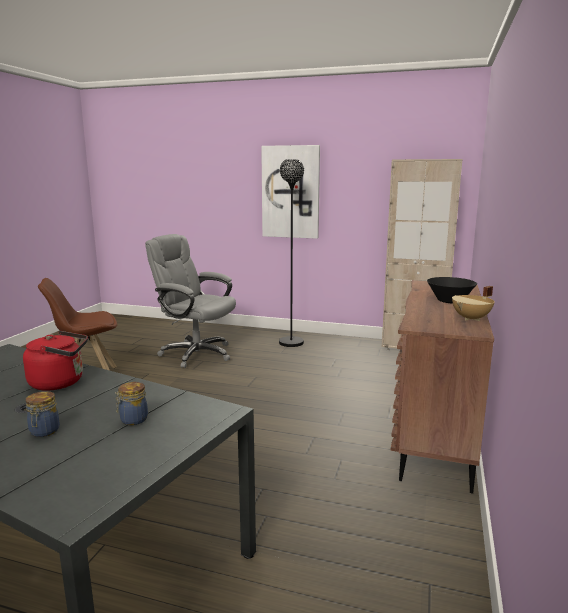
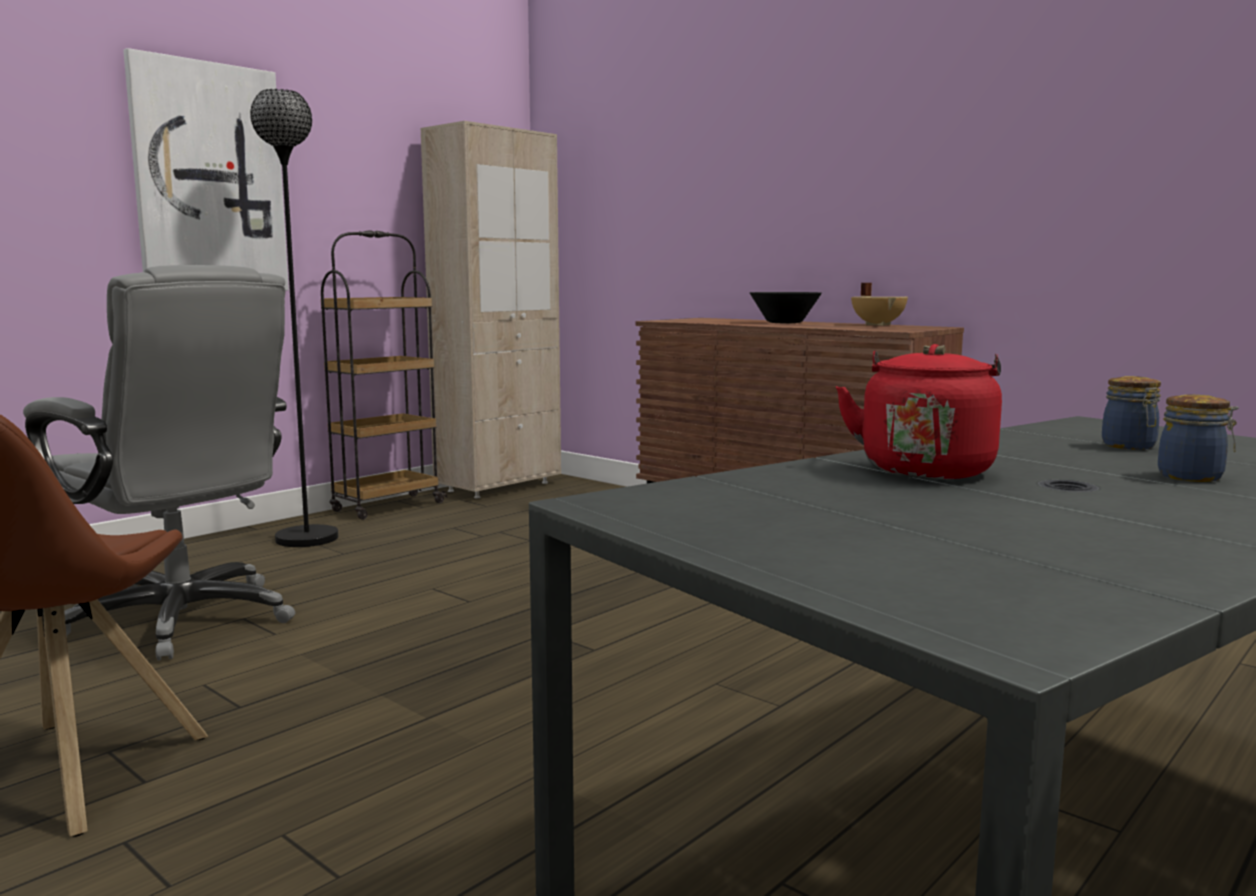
camera: 65 degrees left, 5 degrees down
(196, 354) = (182, 619): grey office chair -> grey office chair turned 105 degrees counterclockwise
(348, 341) = (387, 507): none -> brown cart

